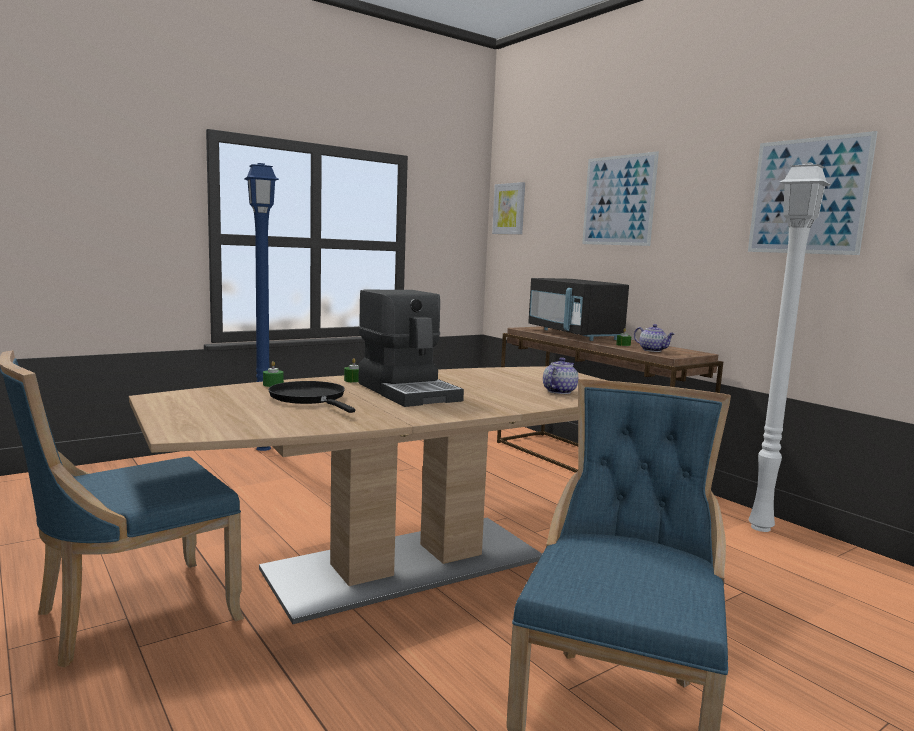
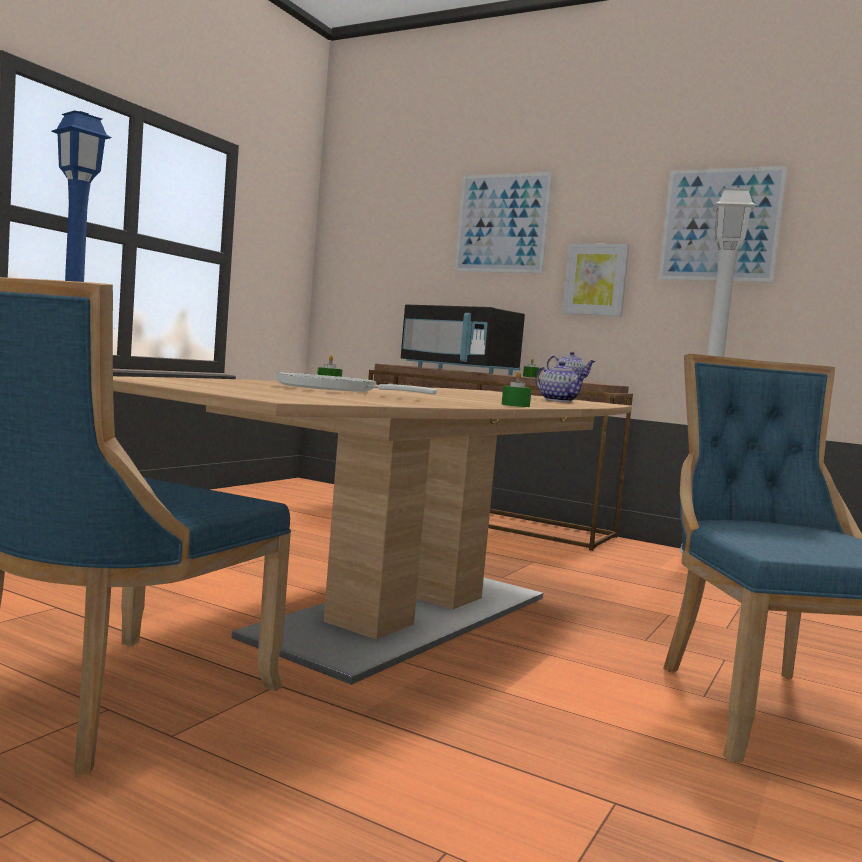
camera: 25 degrees left, 5 degrees down
(273, 384) = (246, 380): green candle -> green candle (515, 405)
(310, 398) = (333, 390): black frying pan -> white frying pan
(409, 391) = (420, 393): coffee machine -> none
(509, 209) = (349, 229): picture -> picture (595, 280)
(558, 391) = (559, 401): teapot -> teapot turned 135 degrees clockwise

